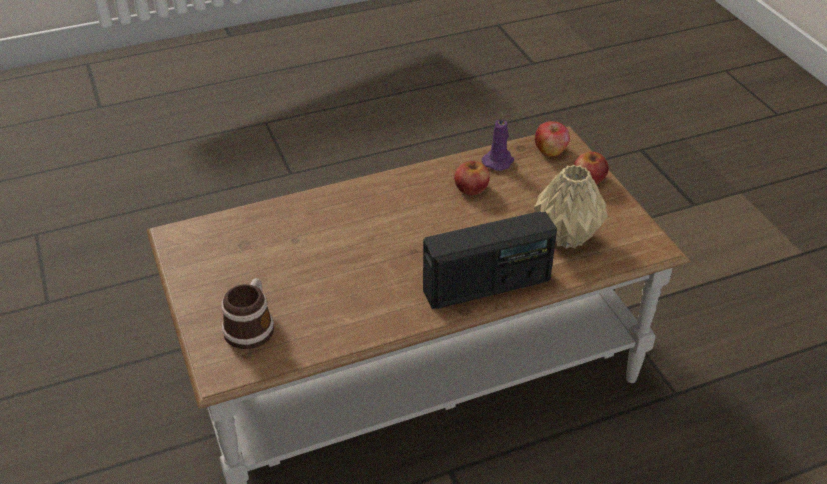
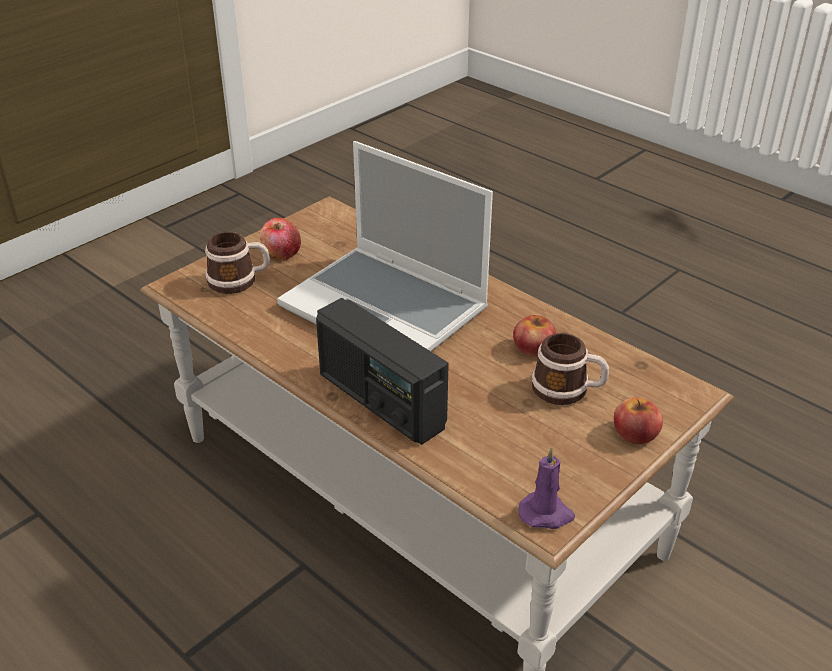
camera: 65 degrees right, 5 degrees down
(367, 245) = (387, 308): none -> laptop
(498, 161) = (600, 354): purple candle -> purple candle (546, 514)
(529, 189) = (568, 390): none -> mug
(550, 151) = (658, 389): apple -> apple (281, 253)
(568, 236) = (508, 441): beige vase -> none

